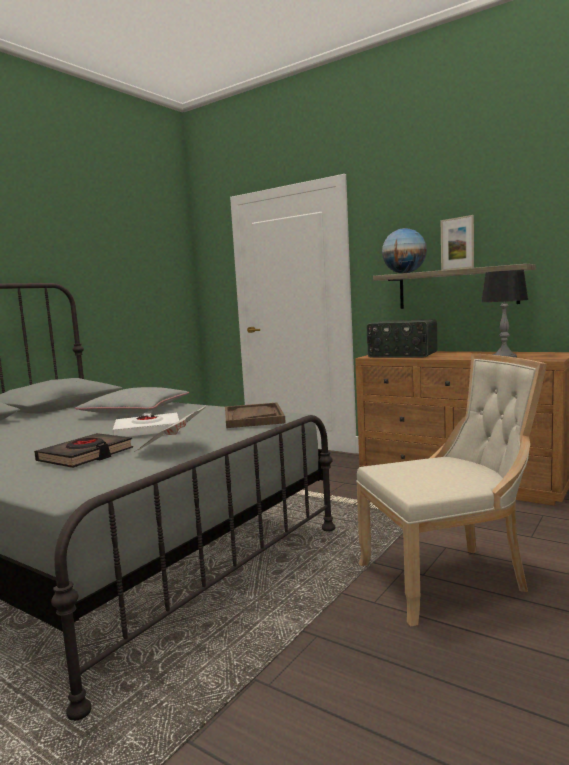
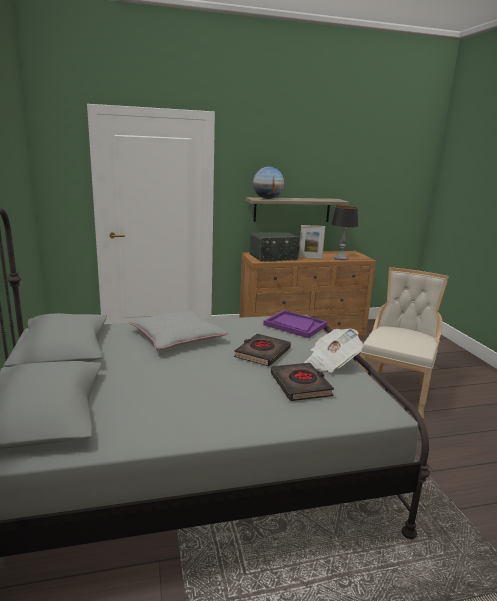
camera: 50 degrees left, 10 degrees up
(147, 431) = (262, 353): white book -> black book
(253, 417) = (295, 325): brown tray -> purple tray
(457, 269) = (304, 199): picture frame -> picture frame (310, 258)

